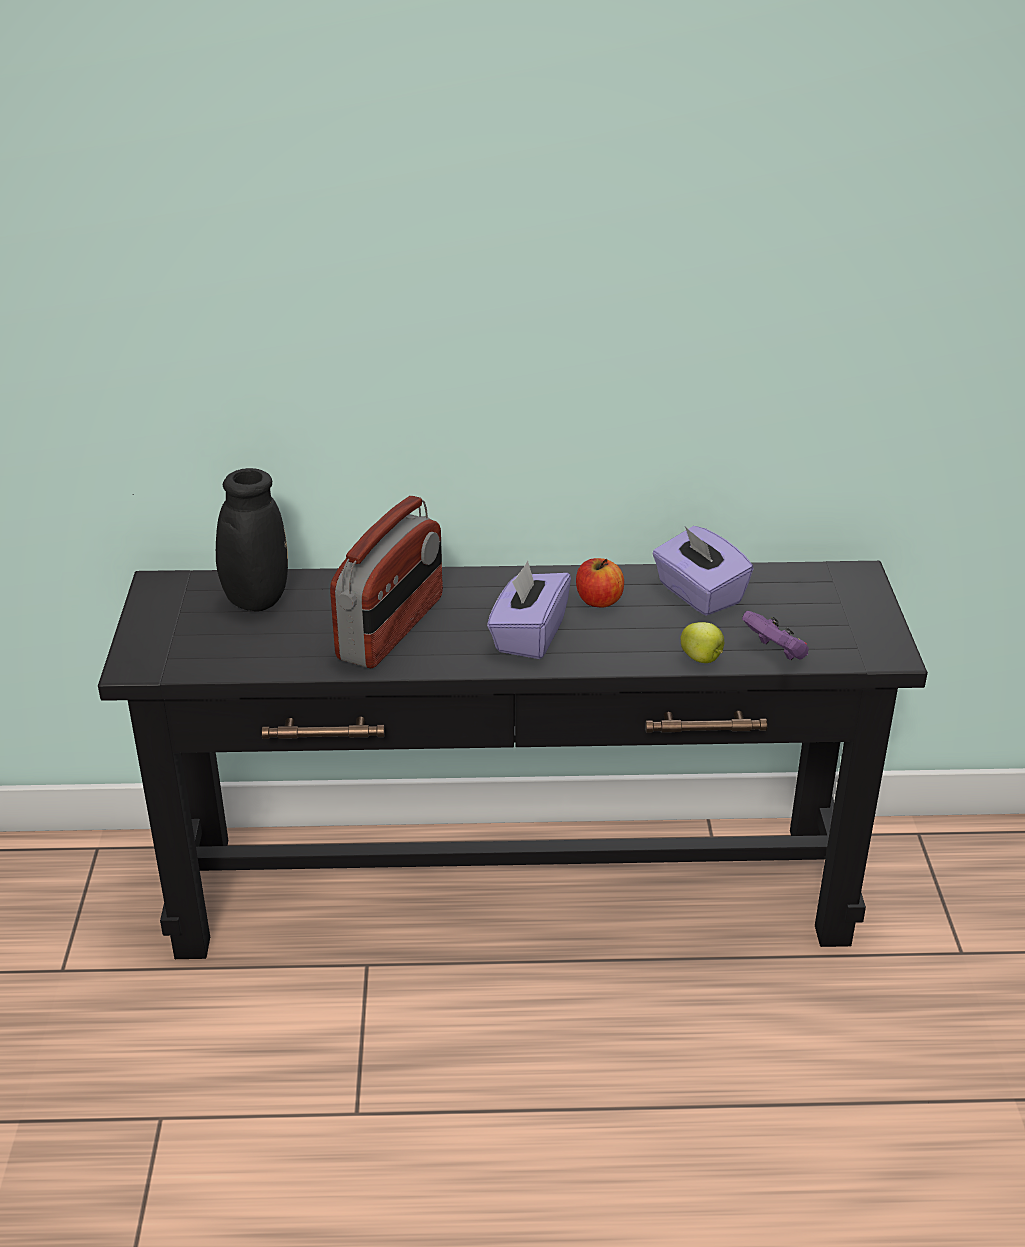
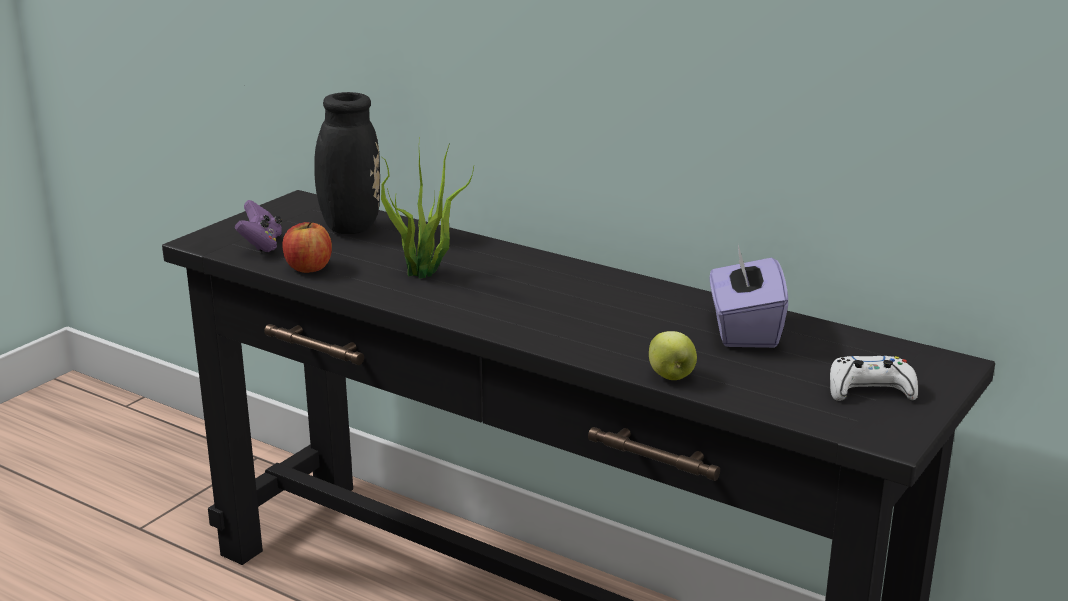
camera: 35 degrees right, 10 degrees down
(392, 629) = (425, 274): radio -> potted plant
(529, 636) = (532, 311): purple tissue box -> none
(598, 600) = (636, 307): apple -> apple (308, 268)
(776, 652) = (758, 395): purple game controller -> purple game controller (261, 245)
(837, 618) = (870, 390): none -> white game controller

